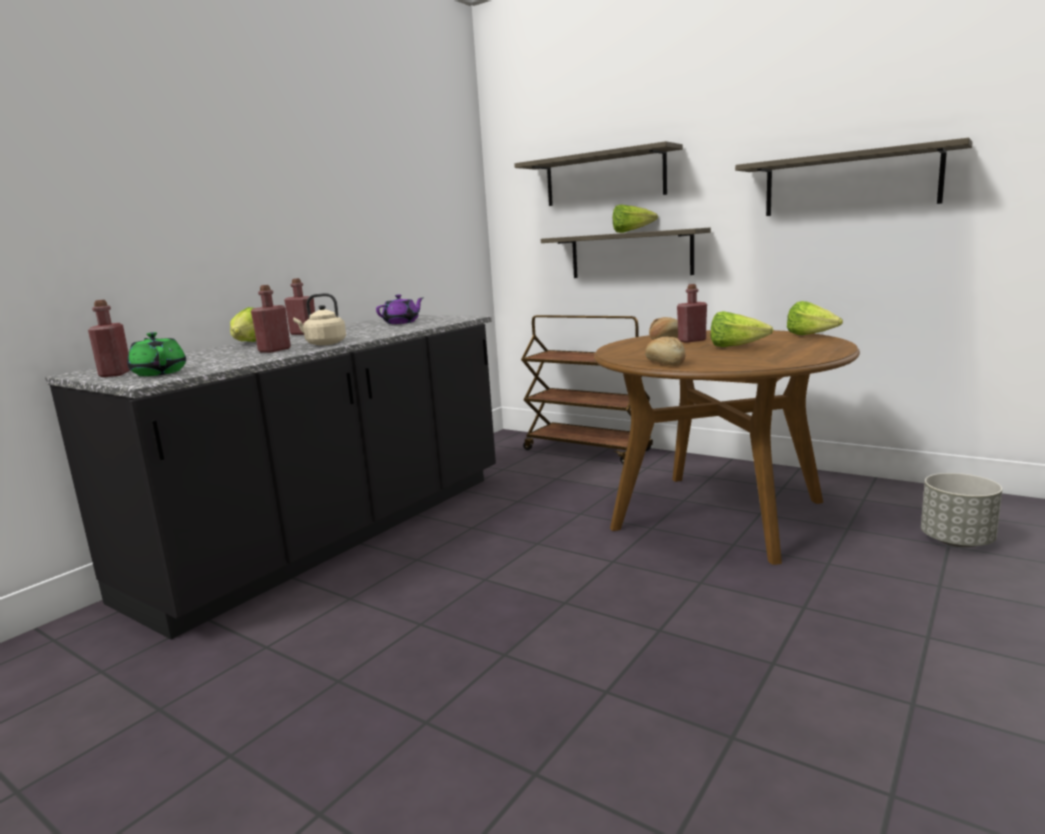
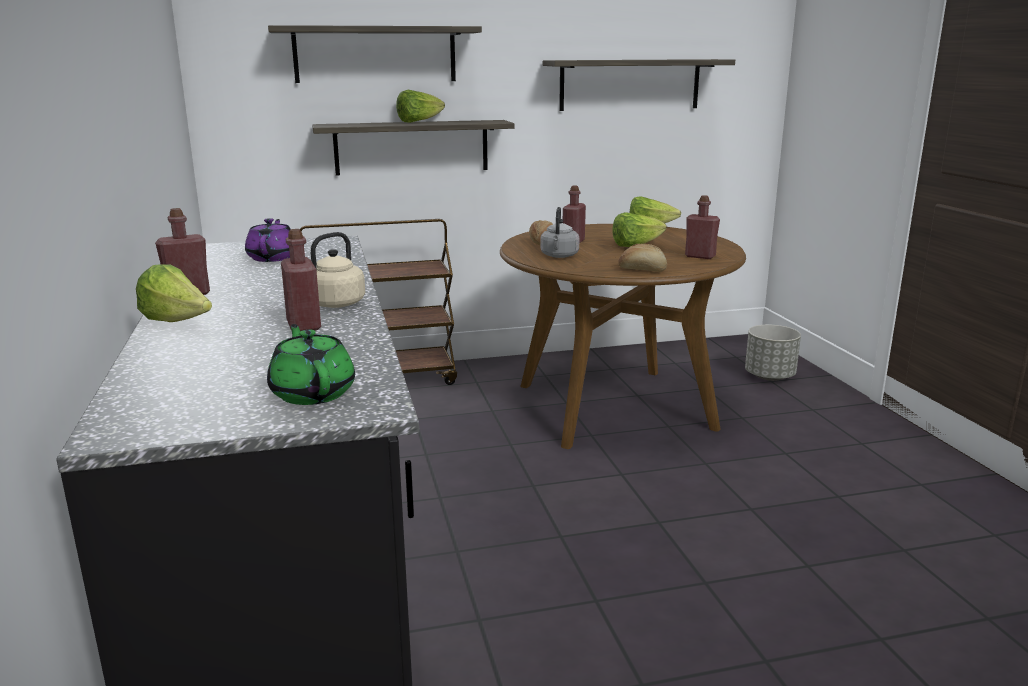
camera: 50 degrees left, 5 degrees up
(115, 374) = (226, 414): red bottle -> red bottle (700, 256)
(159, 373) = (313, 393): green teapot -> green teapot turned 60 degrees clockwise
(640, 348) = (559, 256): none -> grey kettle

